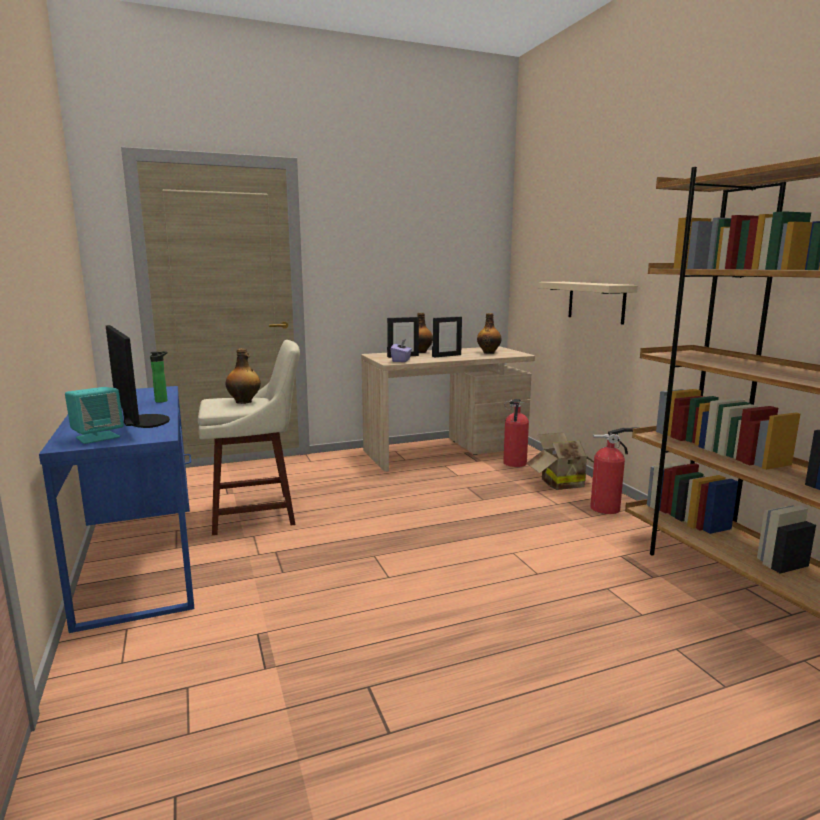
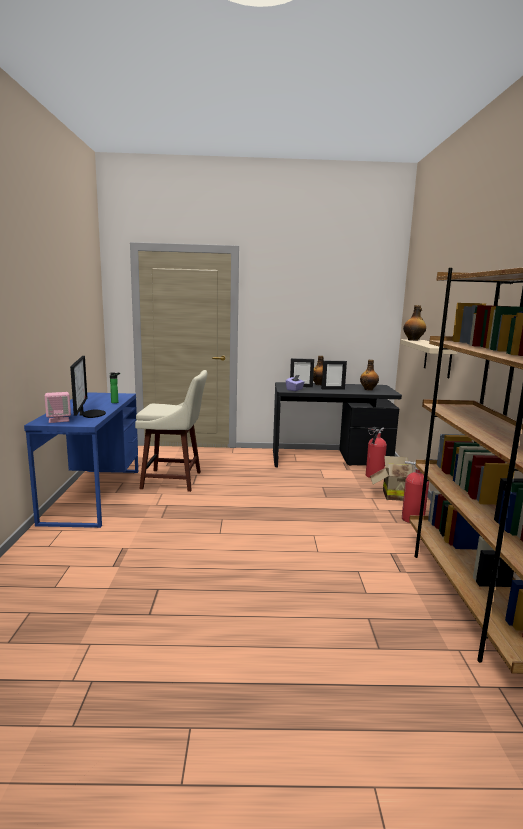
camera: 20 degrees right, 0 degrees up
(98, 437) = (59, 420): turquoise speaker -> pink speaker
(244, 402) = (170, 408): bottle -> bottle (413, 340)
(445, 451) = (330, 459): beige desk -> black desk

